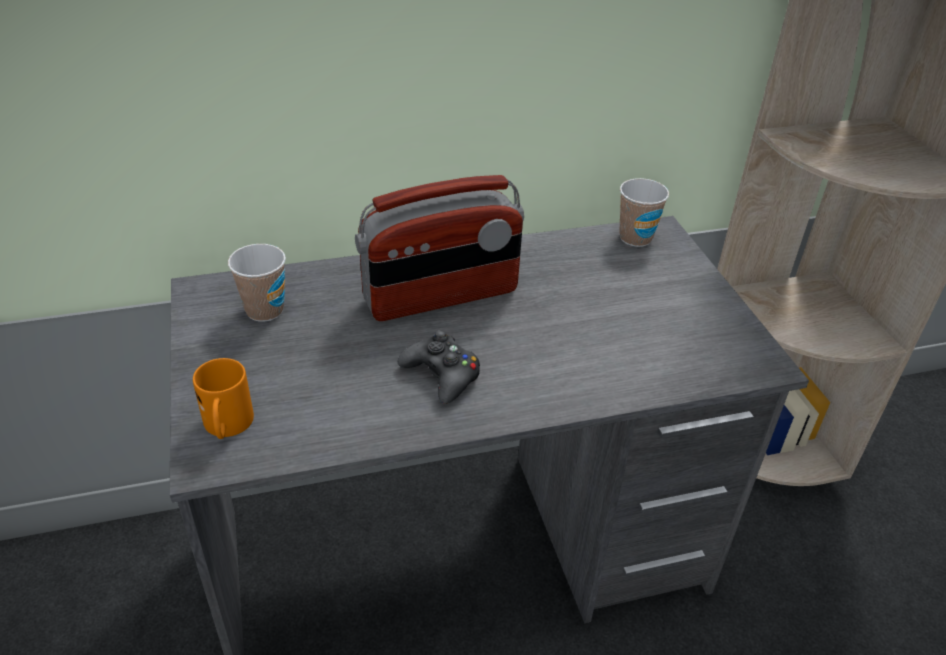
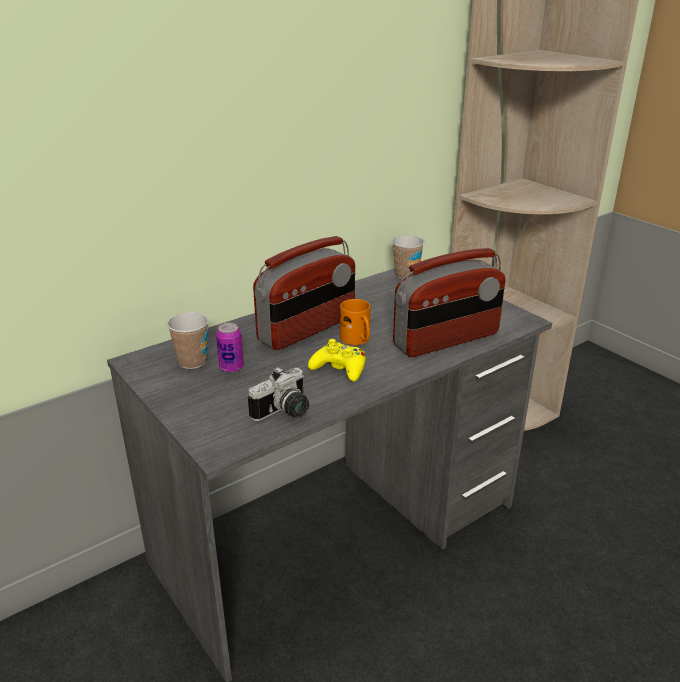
camera: 20 degrees left, 10 degrees down
(228, 427) = (218, 428): orange mug -> orange mug (358, 340)
(305, 333) = (231, 368): none -> can
(325, 427) = (285, 412): none -> camera
(442, 375) = (340, 368): black game controller -> yellow game controller
(623, 368) = (447, 340): none -> radio

